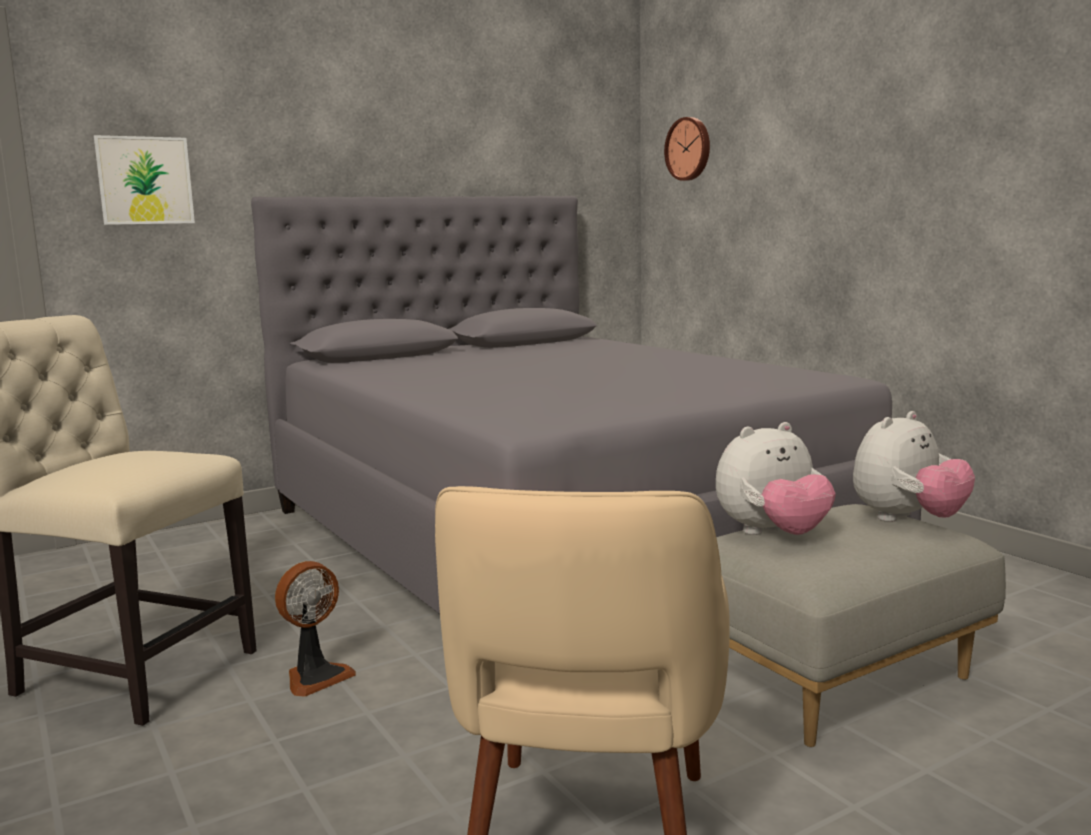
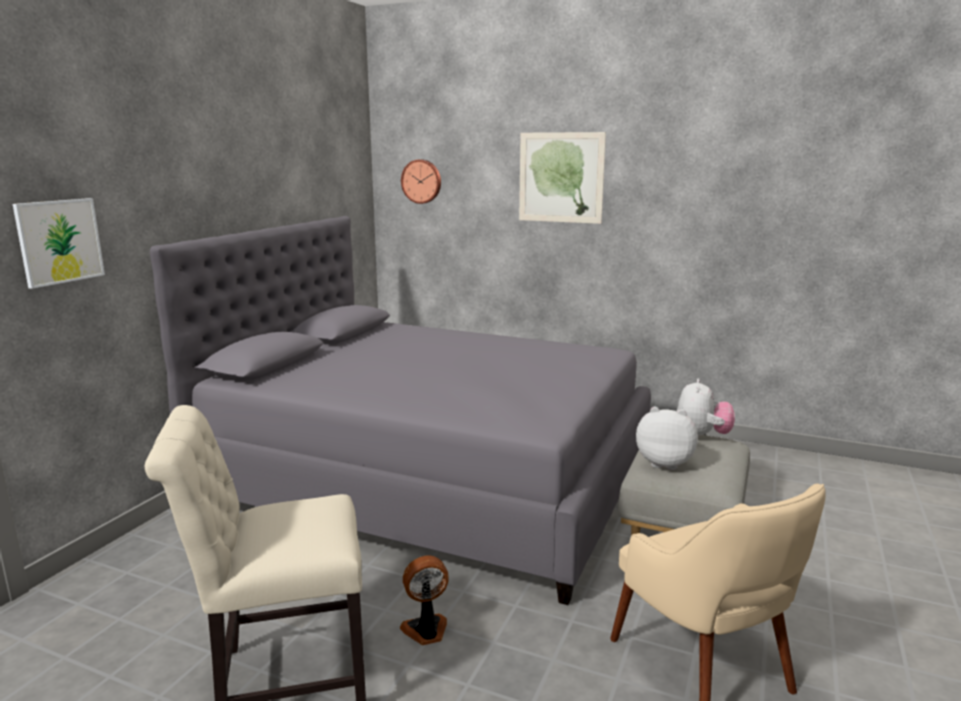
camera: 35 degrees left, 5 degrees up
(315, 677) = (426, 631): fan -> fan turned 120 degrees counterclockwise
(772, 535) = (664, 463): plush toy -> plush toy turned 105 degrees counterclockwise
(856, 116) = (561, 177): none -> picture

